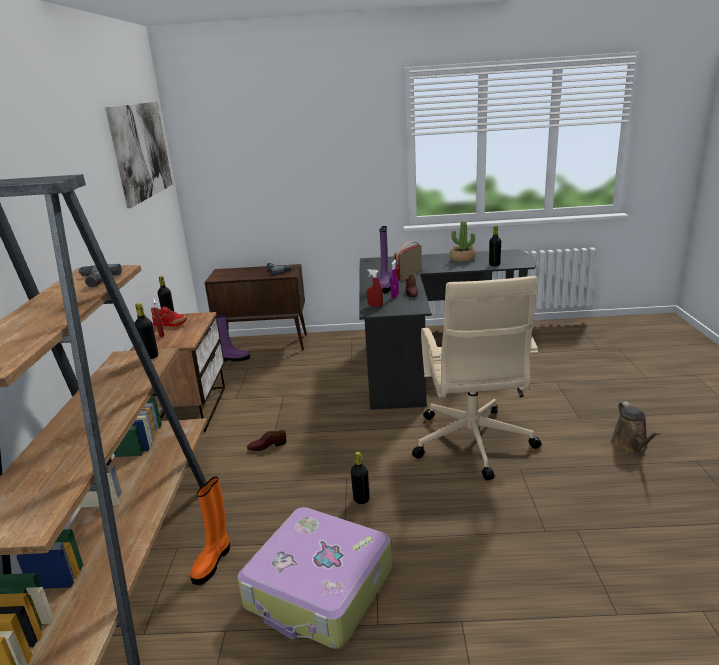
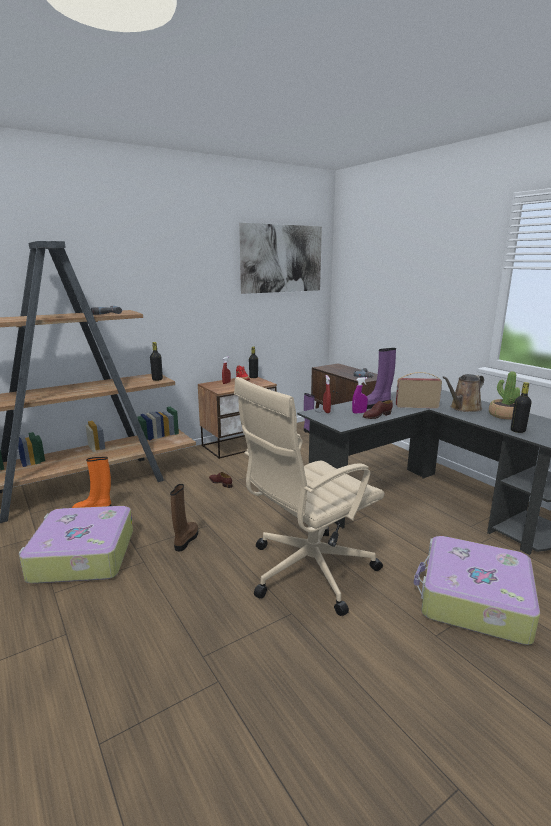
camera: 55 degrees right, 5 degrees down
(361, 499) = (186, 540): black bottle -> brown boot
(554, 391) = (473, 600): none -> suitcase
(631, 446) = (422, 699): brown watering can -> brown watering can (463, 408)

